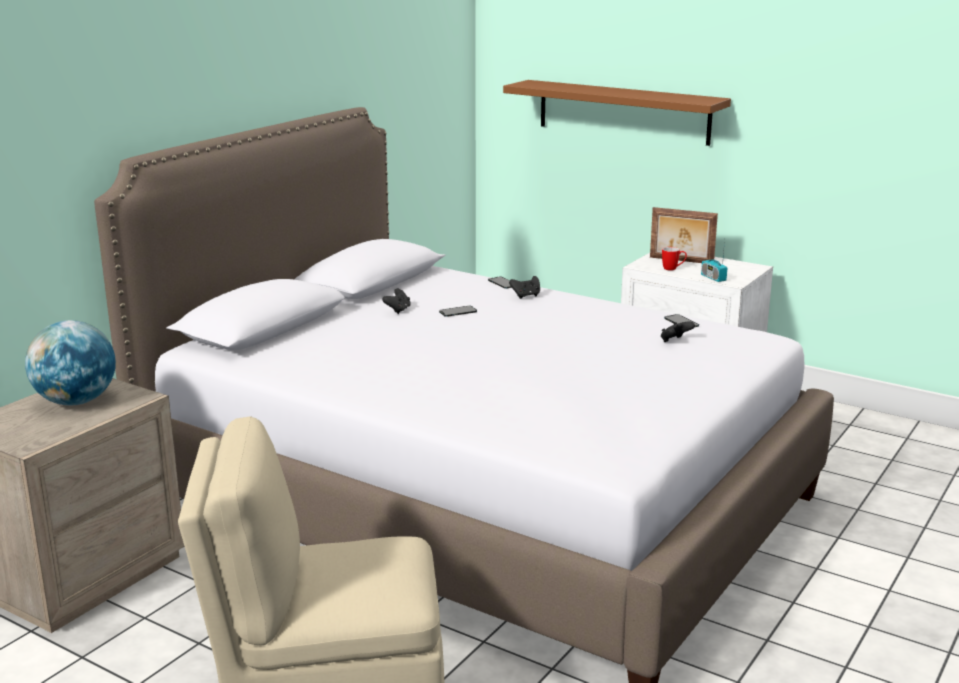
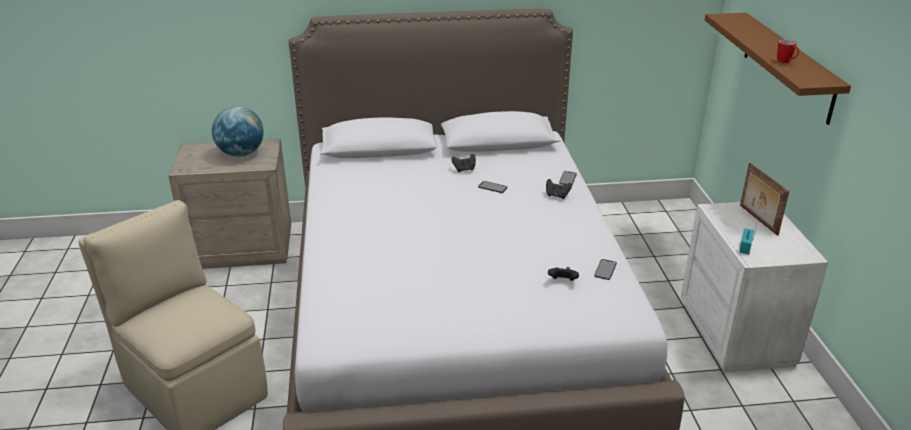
camera: 50 degrees right, 10 degrees up
(673, 269) = (732, 224): mug -> mug (786, 62)

